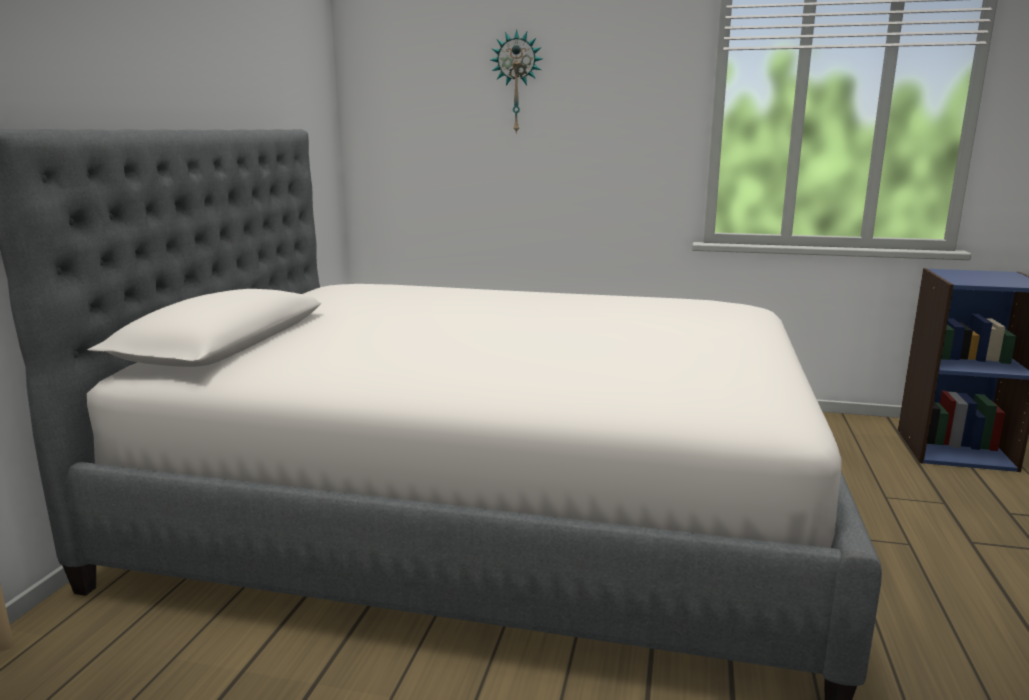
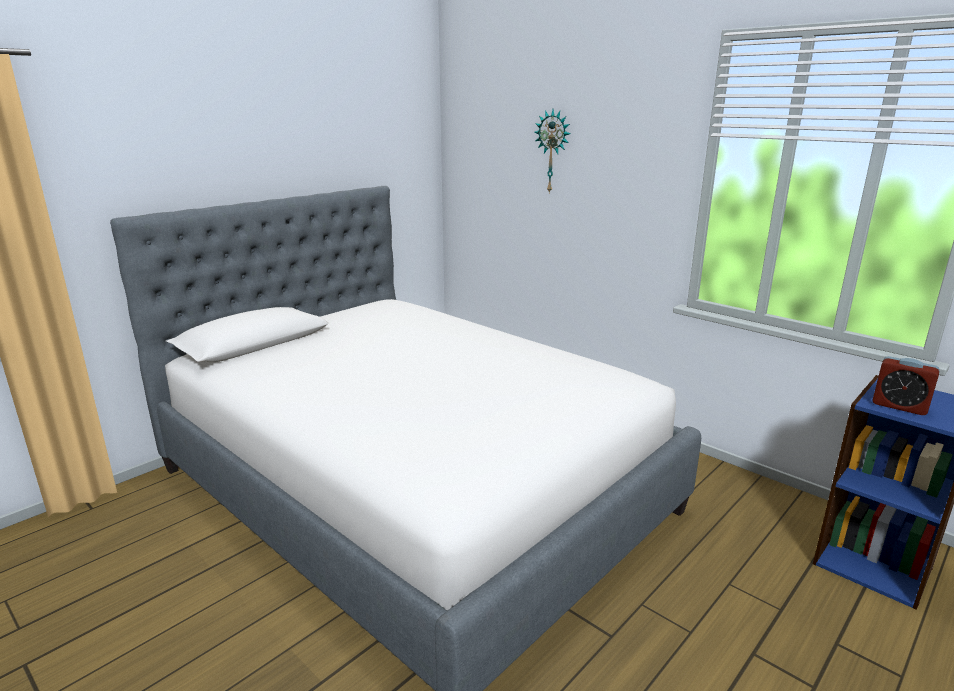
camera: 30 degrees right, 5 degrees up
(980, 281) = (899, 406): none -> alarm clock

